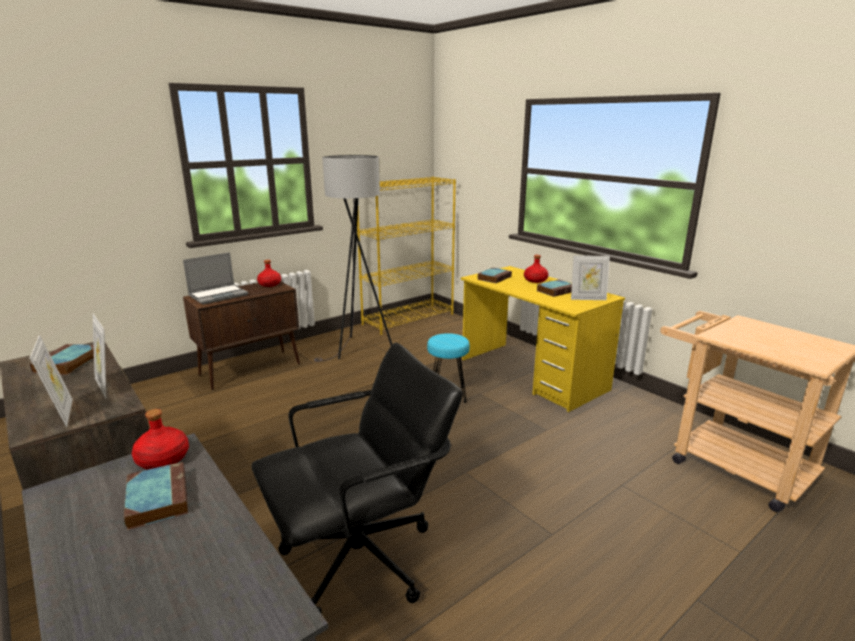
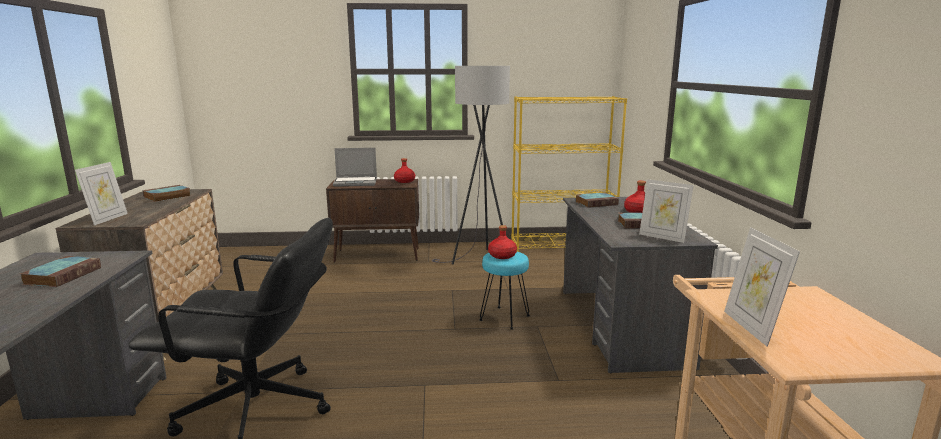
camera: 35 degrees right, 5 degrees down
(106, 386) = (155, 211): picture frame -> picture frame (751, 327)
(163, 459) = (109, 258): red bottle -> red bottle (502, 256)
(532, 375) = (620, 326): yellow desk -> grey desk

